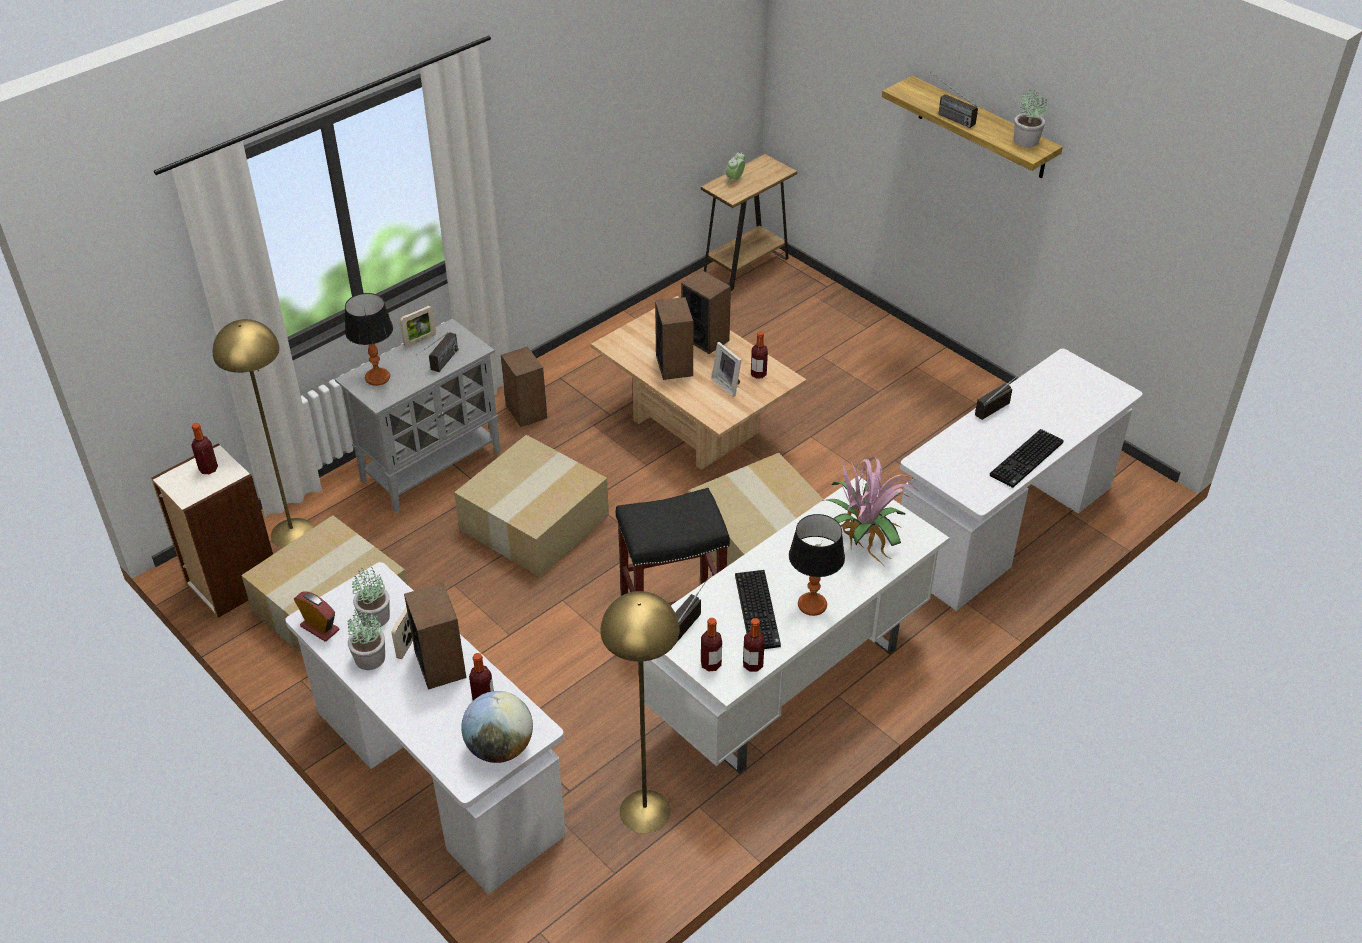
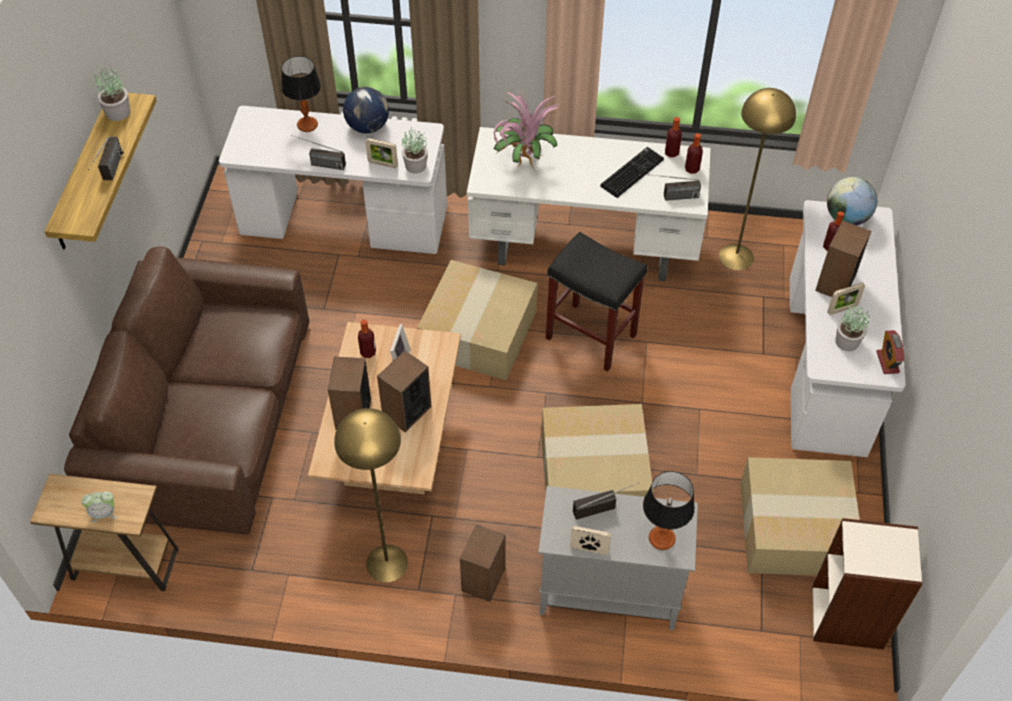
camera: 130 degrees left, 10 degrees up
(208, 469) = (871, 553): bottle -> none
(292, 533) = (768, 626): yellow floor lamp -> yellow floor lamp (387, 563)
(370, 659) = (873, 318): potted plant -> potted plant (416, 165)
(812, 605) = (600, 153): table lamp -> table lamp (307, 125)
(839, 349) = (208, 416): none -> brown sofa
(957, 443) = (382, 164): none -> picture frame
(1027, 460) = (368, 127): keyboard -> globe

